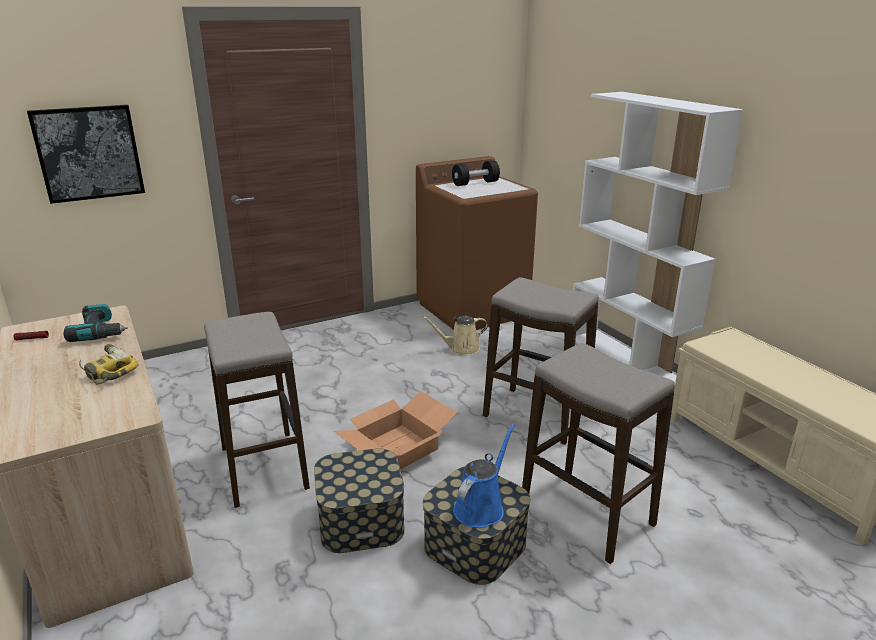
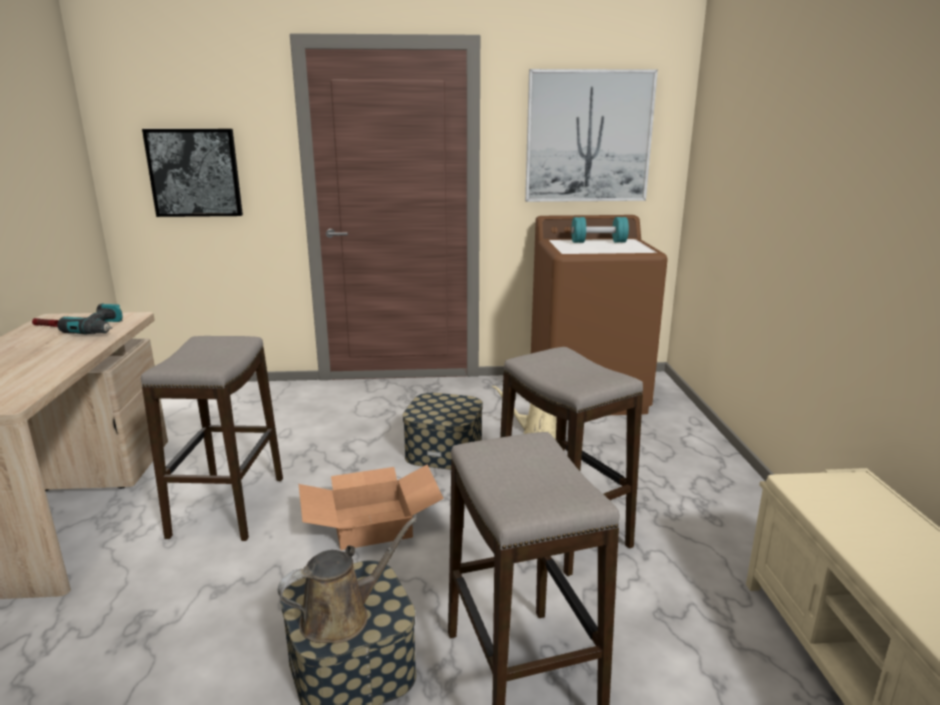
camera: 25 degrees right, 5 degrees down
(106, 371) = (52, 361): power drill -> none
(360, 520) = (261, 592): storage box -> storage box (443, 450)
(450, 93) = (588, 137): none -> picture
(475, 183) = (598, 242): black dumbbell -> turquoise dumbbell
(481, 507) = (341, 616): blue watering can -> brown watering can
(626, 361) = (741, 493): white bookcase -> none

